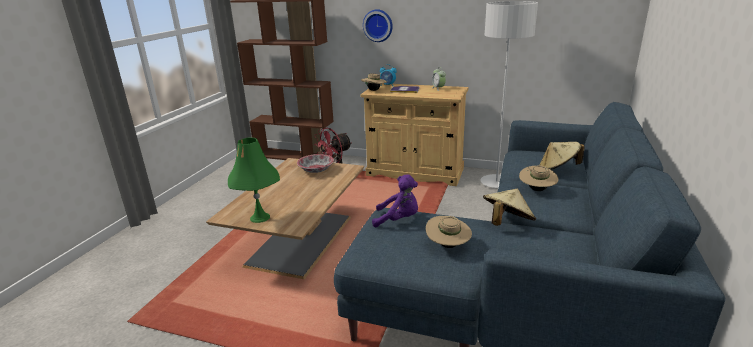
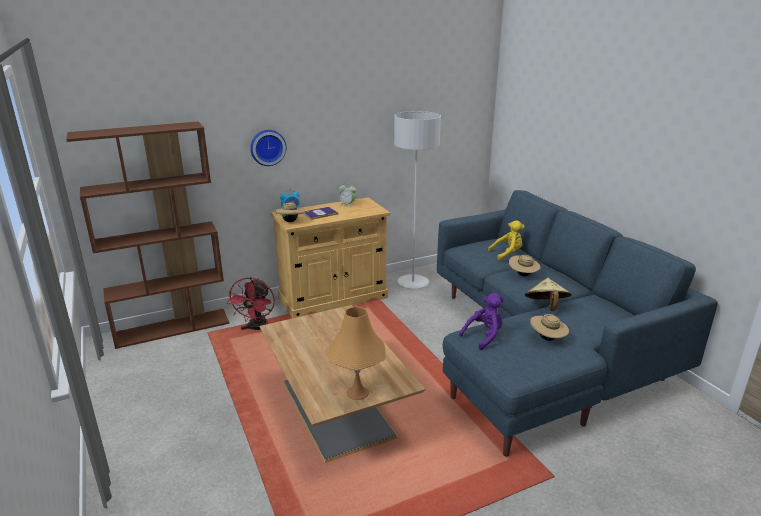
camera: 45 degrees left, 0 degrees up
(260, 217) = (357, 392): green table lamp -> orange table lamp
(316, 170) = (316, 326): bowl -> none
(558, 169) = (507, 254): beige hat -> yellow plush toy

